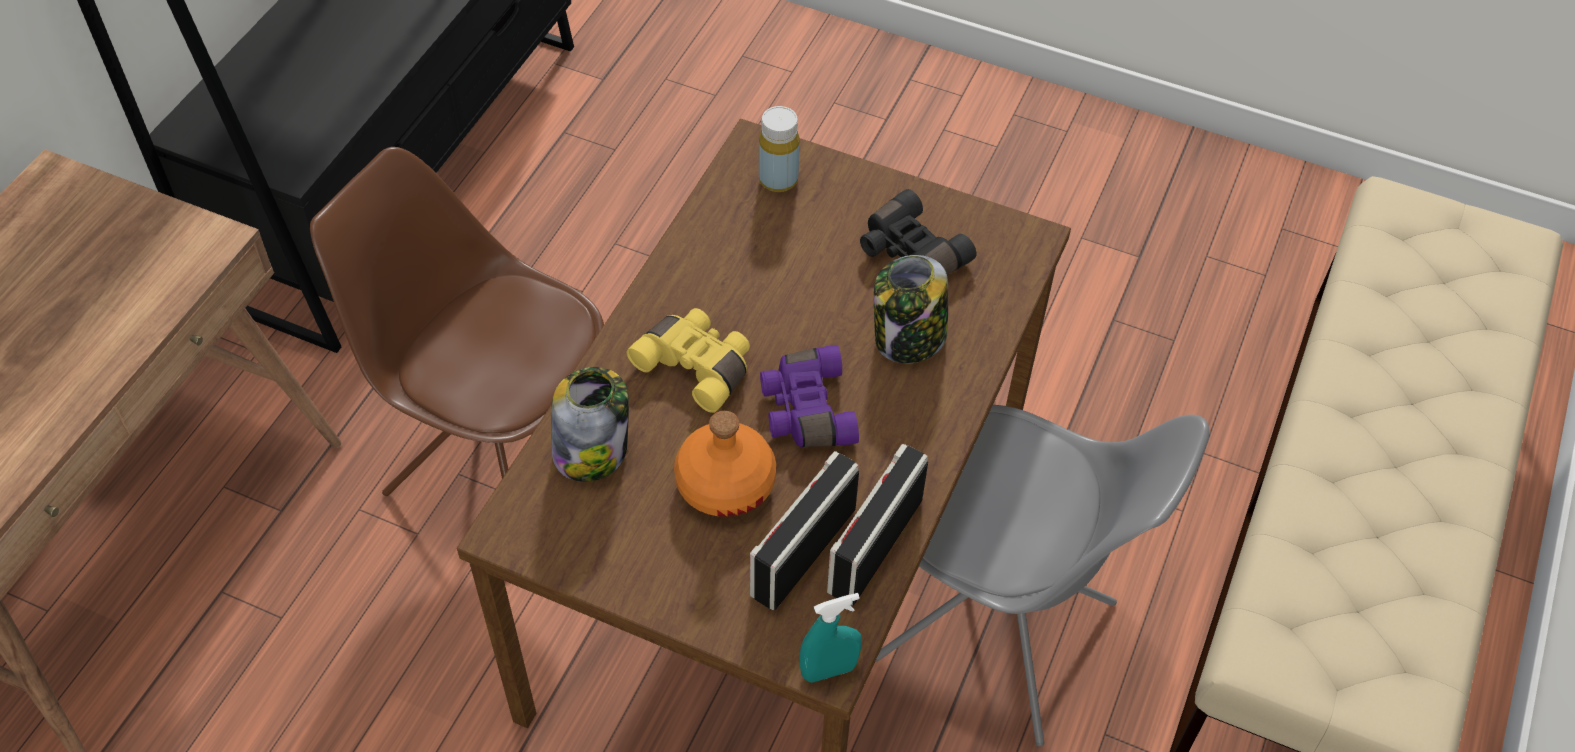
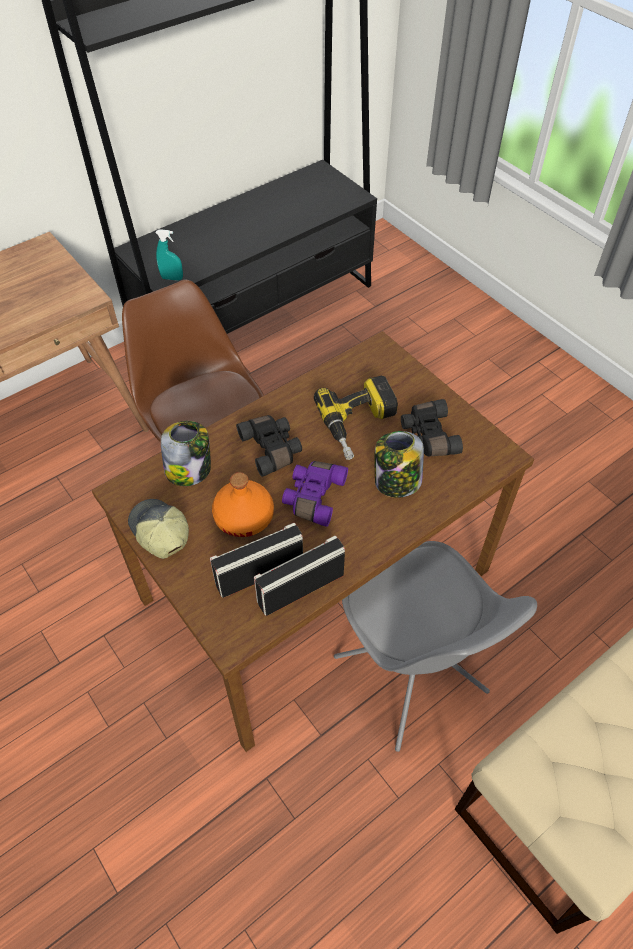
camera: 30 degrees right, 0 degrees up
(612, 562) = (159, 532): none -> cap
(697, 365) = (272, 449): yellow binoculars -> black binoculars
(778, 179) = (381, 369): yellow bottle -> none
(803, 275) = (360, 424): none -> power drill
(829, 670) = (229, 645): turquoise spray bottle -> turquoise spray bottle (172, 278)

